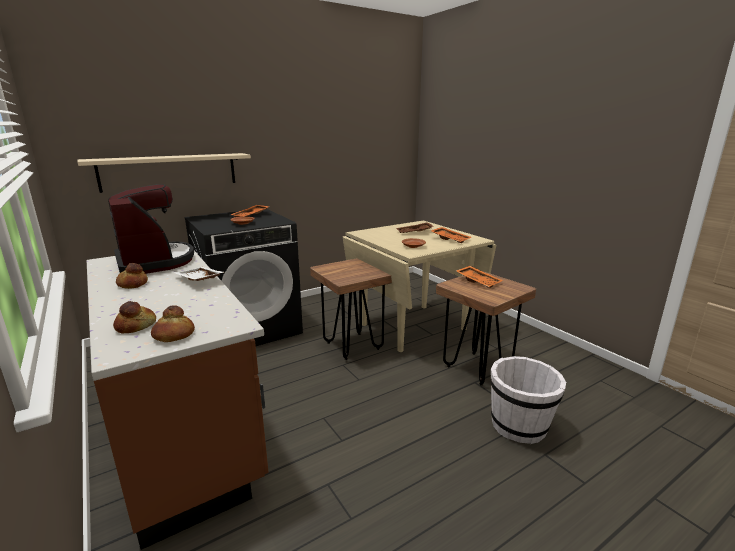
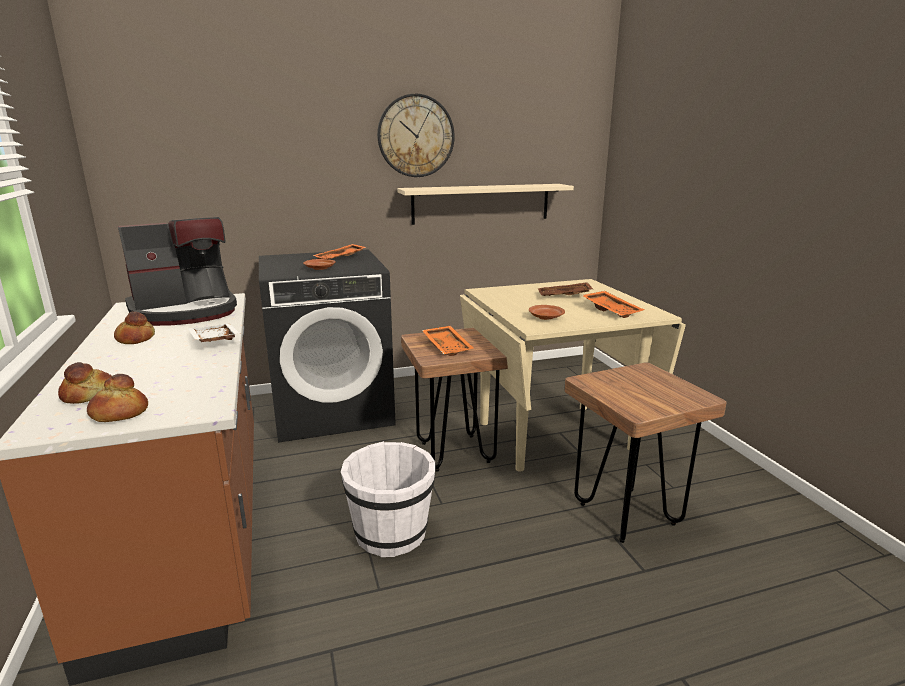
camera: 15 degrees right, 0 degrees up
(154, 261) = (185, 311): coffee machine -> coffee machine turned 75 degrees clockwise
(170, 171) = (243, 196): beige shelf -> beige shelf (481, 203)
(295, 125) = (416, 136): none -> wall clock
(478, 281) = (635, 380): orange tray -> orange tray (448, 347)
(519, 426) = (658, 621): white bucket -> white bucket (391, 534)

